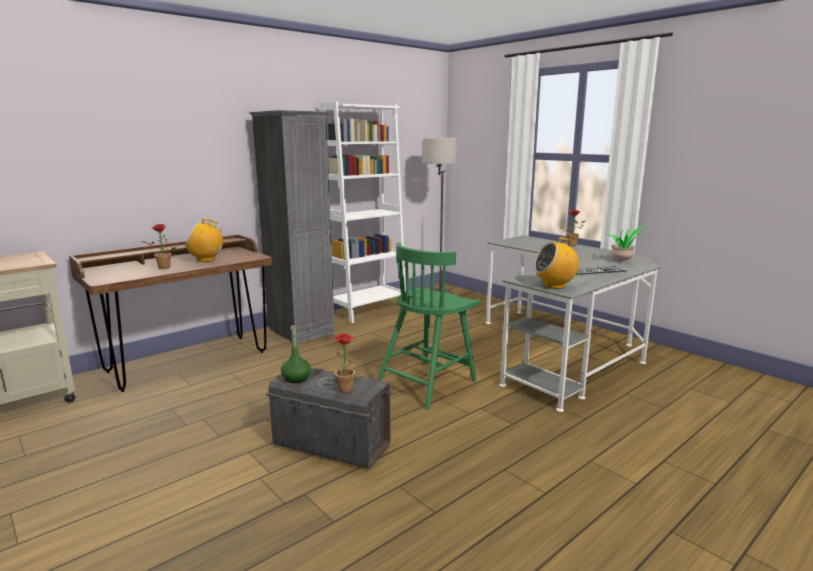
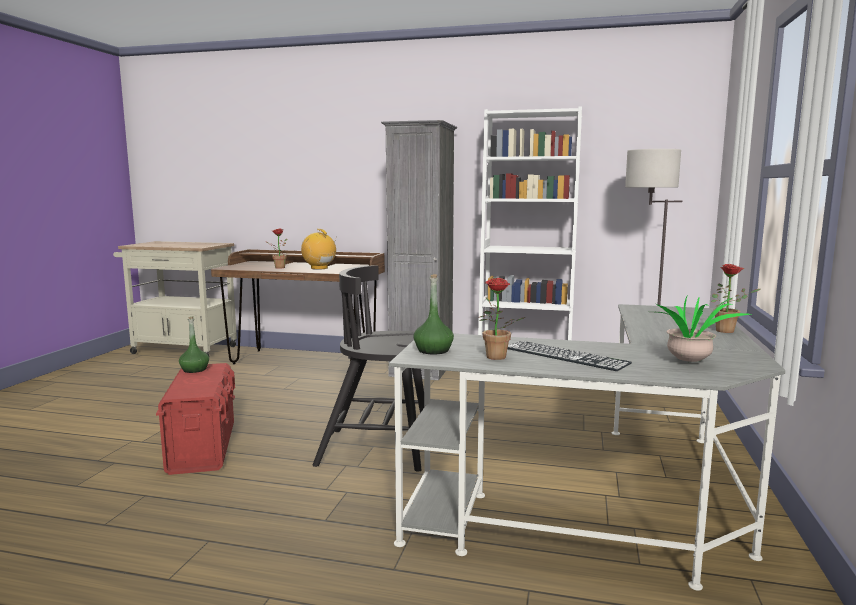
camera: 55 degrees right, 5 degrees down
(331, 444) = (203, 447): grey storage box -> red storage box
(347, 390) = (181, 388): potted plant -> potted plant (496, 358)
(427, 383) = (378, 449): green chair -> black chair
(555, 286) = (433, 350): radio -> green bottle

